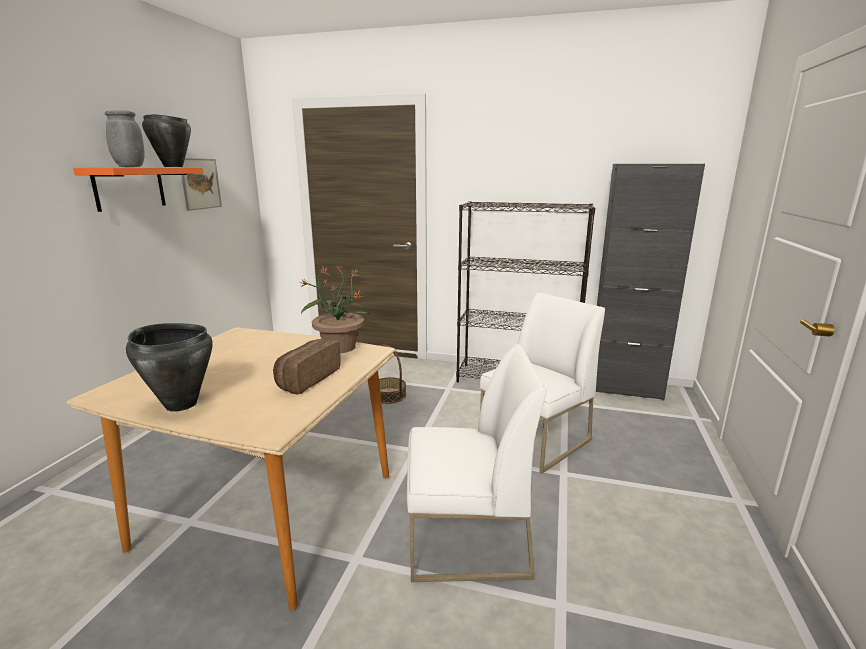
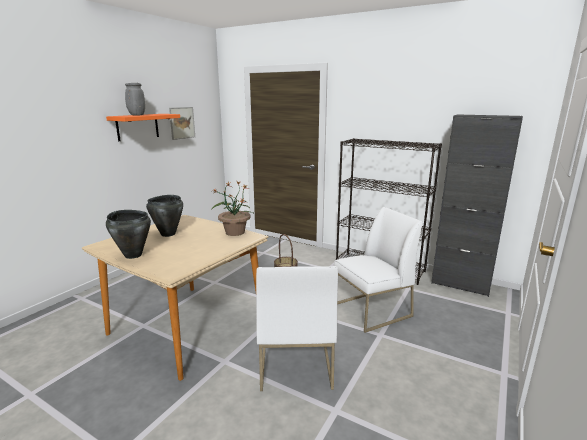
camera: 15 degrees right, 0 degrees up
(173, 167) = (163, 114): black cooking pot -> black cooking pot (168, 234)
(306, 379) = (204, 249): bread -> none
(466, 539) = (294, 362): white chair -> white chair turned 75 degrees clockwise

